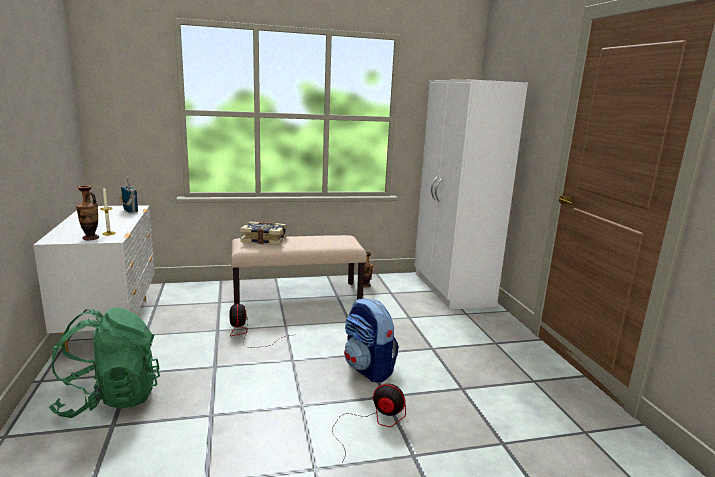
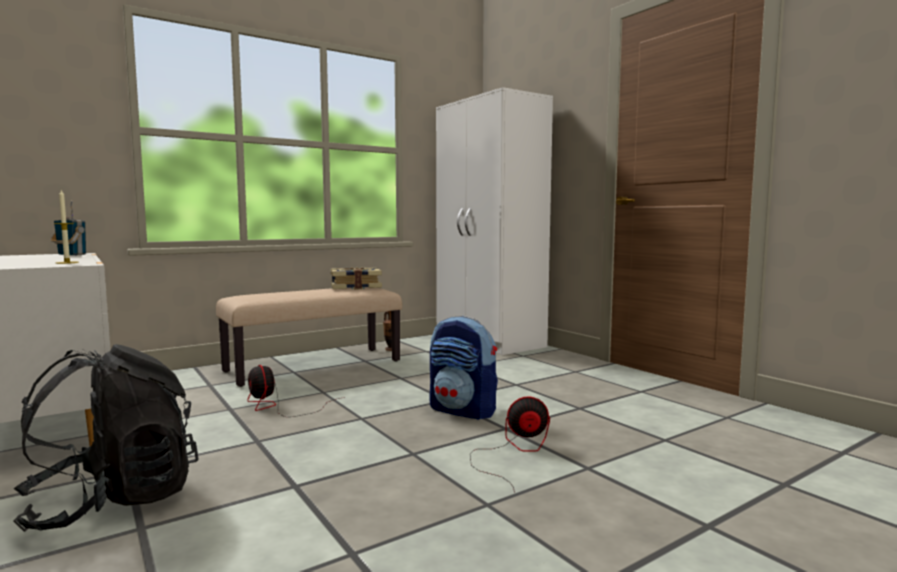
camera: 20 degrees left, 10 degrees down
(90, 238) = (42, 265): vase -> none
(110, 399) = (112, 501): green backpack -> black backpack
(264, 240) = (266, 294): book -> book (355, 287)

